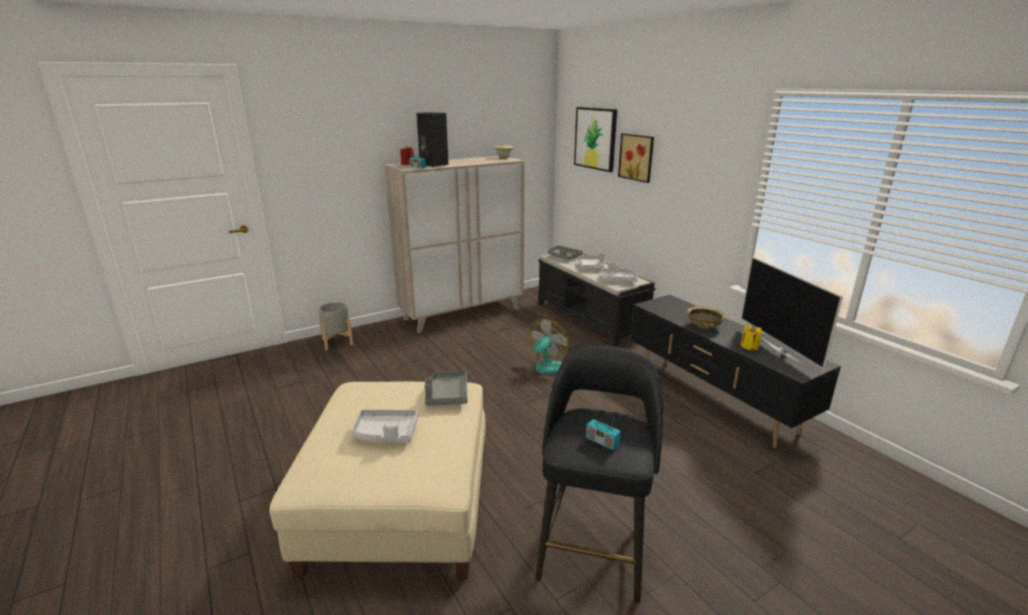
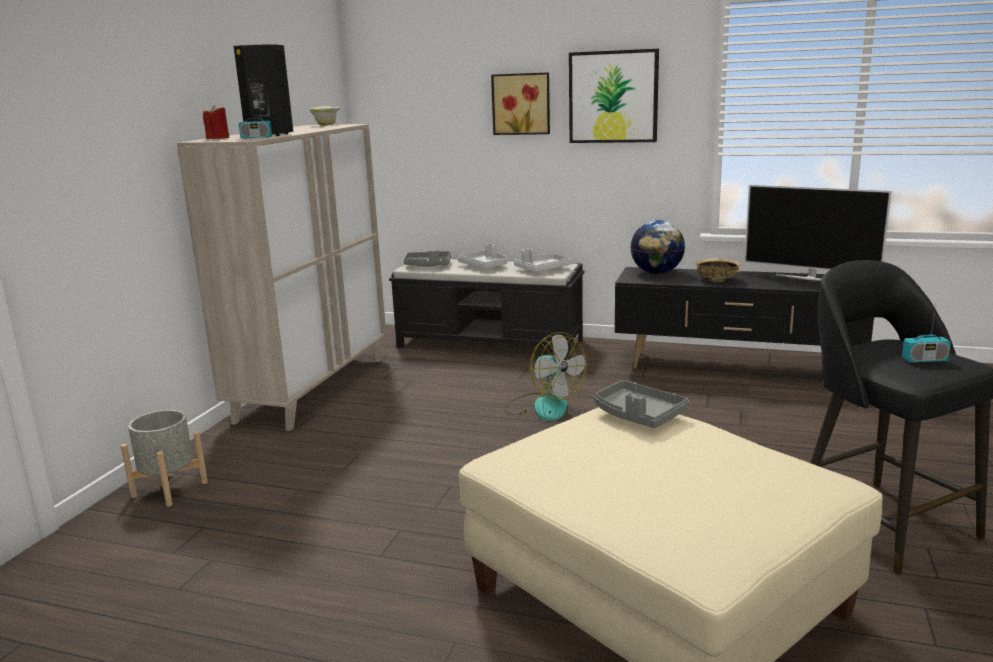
camera: 40 degrees left, 5 degrees down
(386, 434) = (676, 472): grey tray -> none
(546, 371) = (543, 406): fan -> fan turned 150 degrees clockwise
(595, 138) = (437, 89): picture -> picture (613, 97)
(676, 306) = (656, 273): none -> globe
(749, 346) = (785, 283): yellow candle -> none

